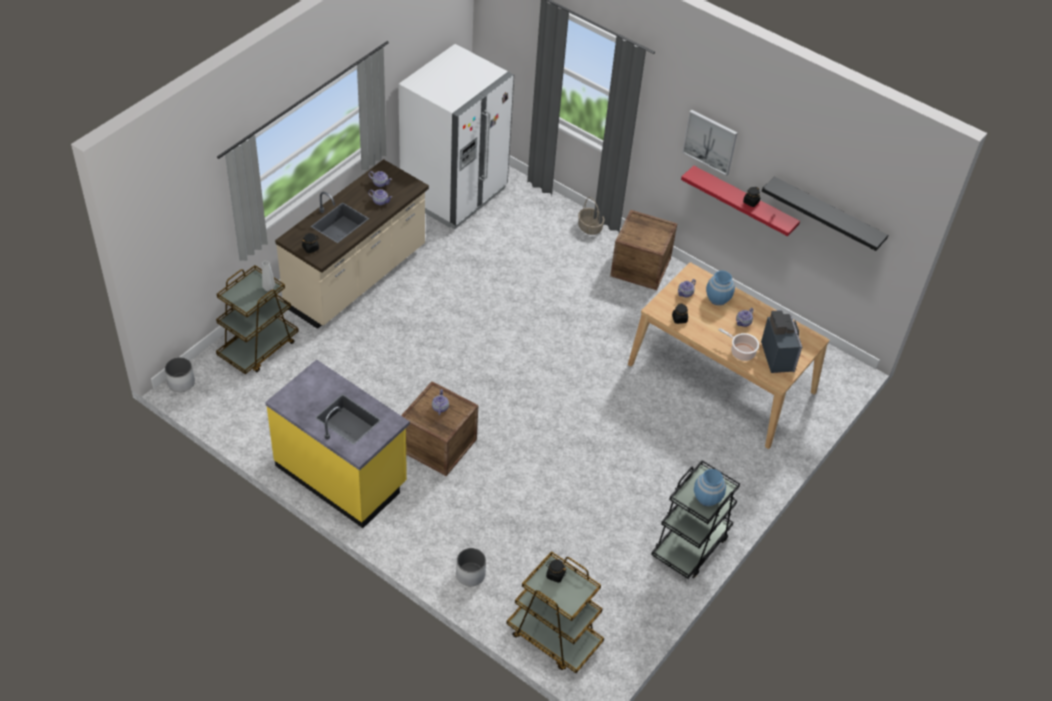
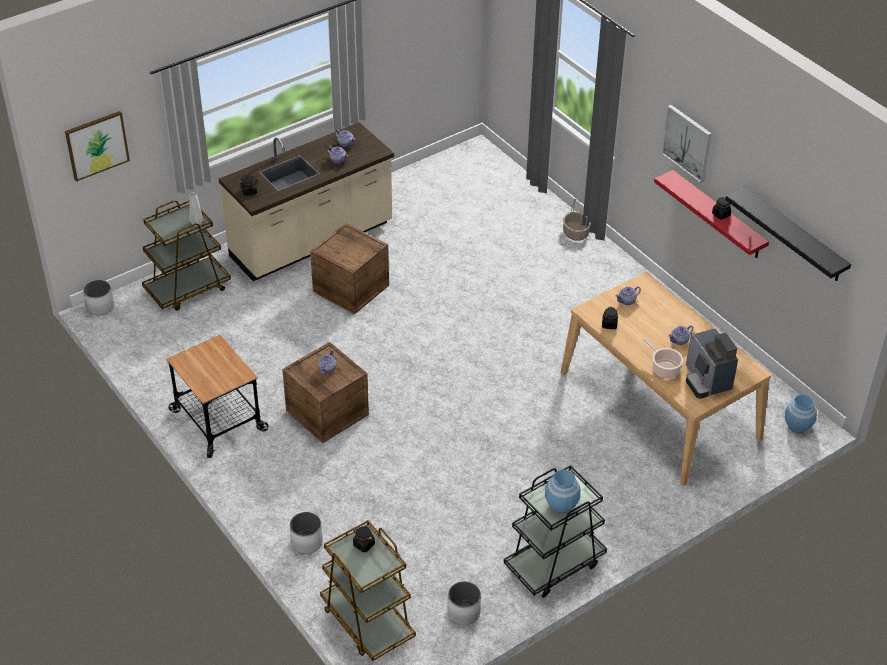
camera: 20 degrees right, 5 degrees down
(171, 234) = (97, 145): none -> picture
(341, 475) = (218, 421): yellow counter -> cart
(454, 194) = (445, 179): white fridge -> none
(632, 608) = (463, 612): none -> white planter
(640, 267) = (615, 280): crate -> crate (351, 288)
(718, 298) = (661, 312): blue vase -> blue vase (798, 425)
(779, 355) = (706, 380): coffee machine -> coffee machine turned 150 degrees clockwise

